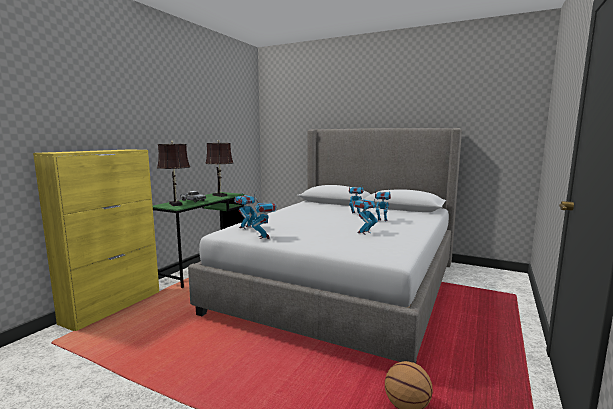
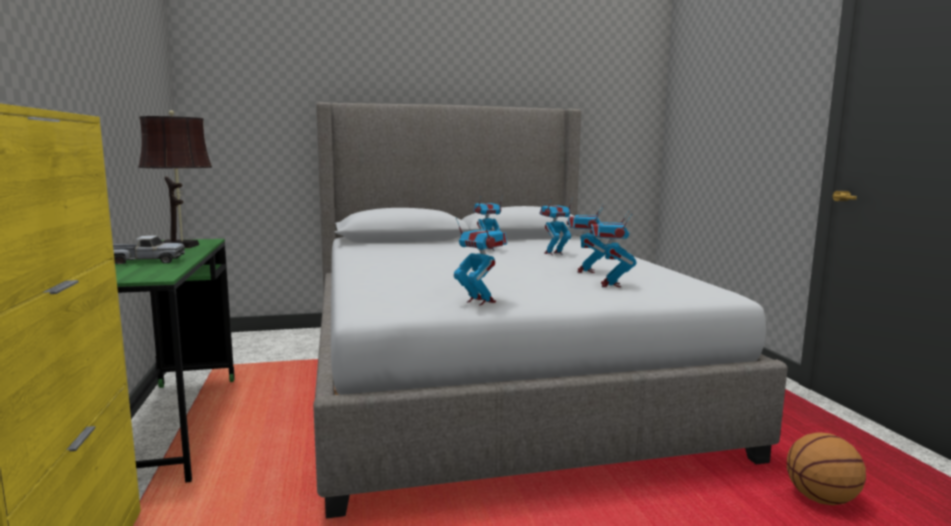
camera: 40 degrees left, 0 degrees up
(176, 204) = (131, 273): brown table lamp -> none
(246, 227) = (401, 293): toy robot -> toy robot (610, 285)

